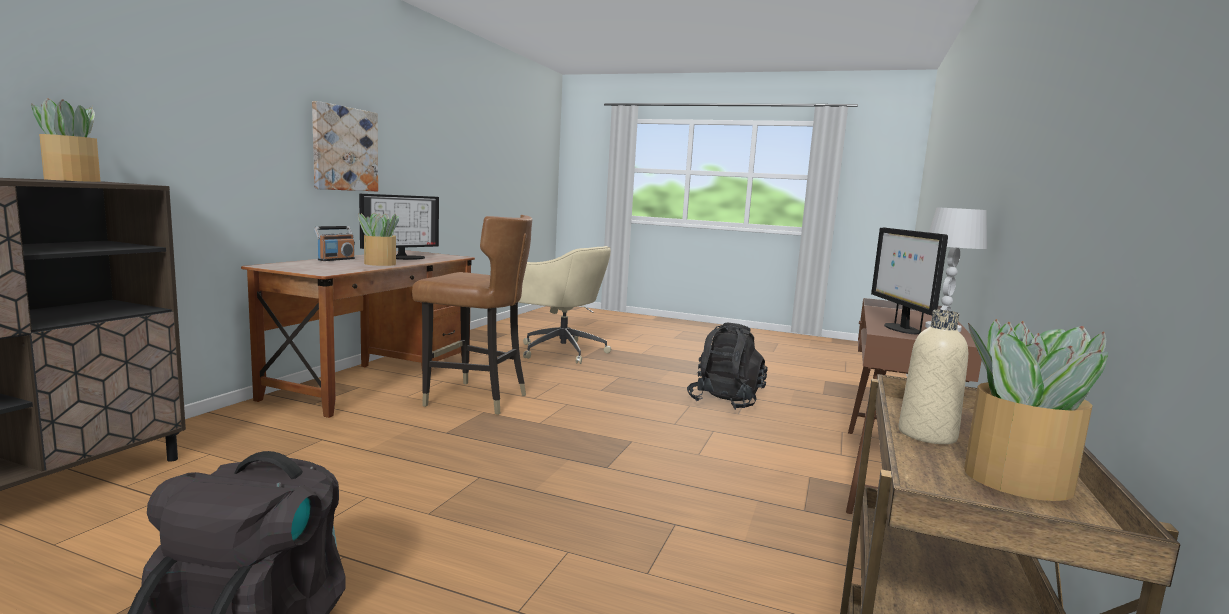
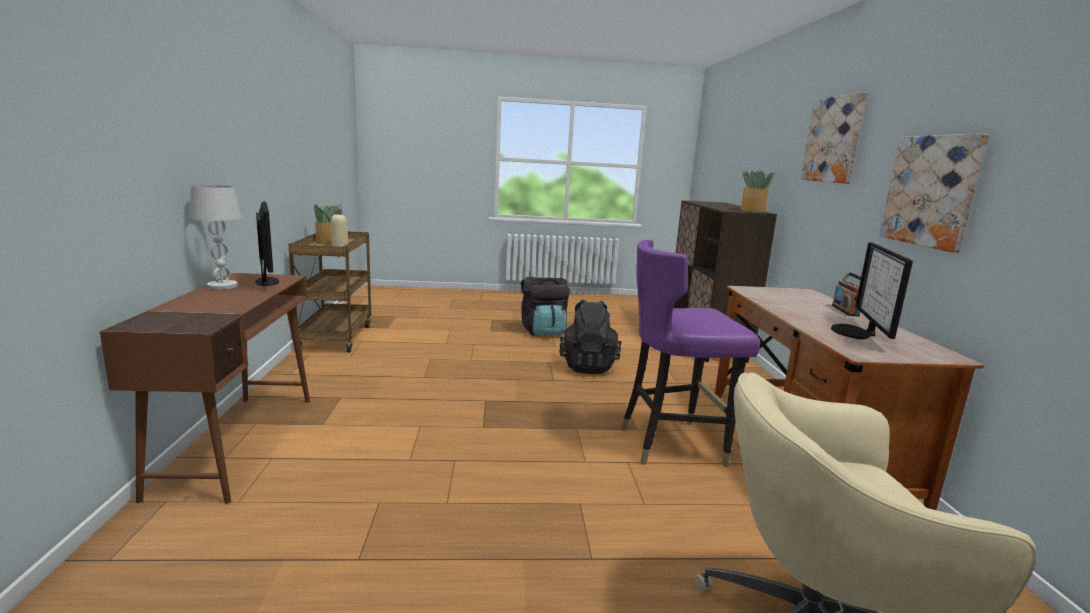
camera: 155 degrees right, 5 degrees up
(204, 78) = (834, 140): none -> picture
(379, 263) = (795, 310): potted plant -> none
(475, 399) = (672, 444): brown chair -> purple chair
(725, 401) = (396, 530): black backpack -> black backpack (587, 366)

